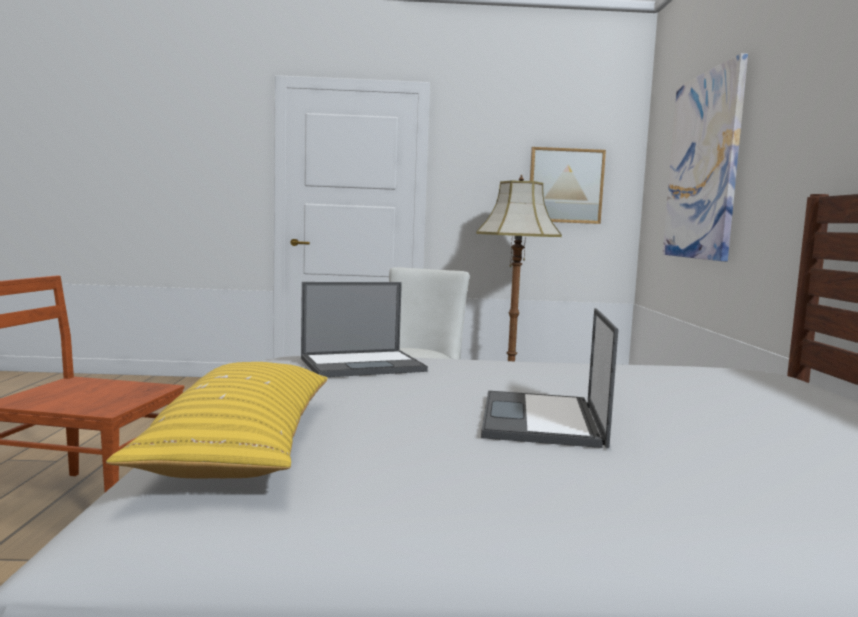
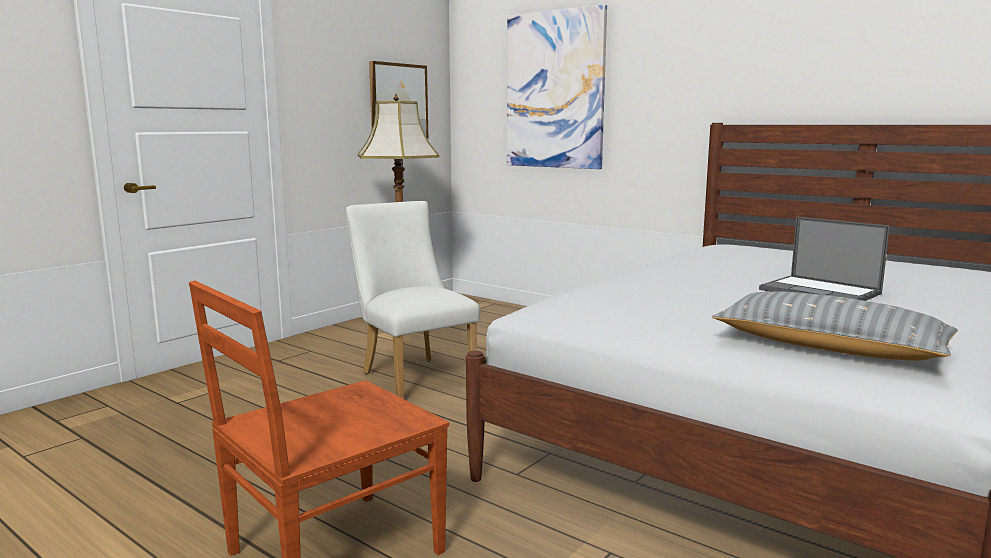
camera: 50 degrees left, 5 degrees up
(242, 444) = (828, 347): yellow pillow -> grey pillow
(363, 364) = (631, 294): laptop -> none

